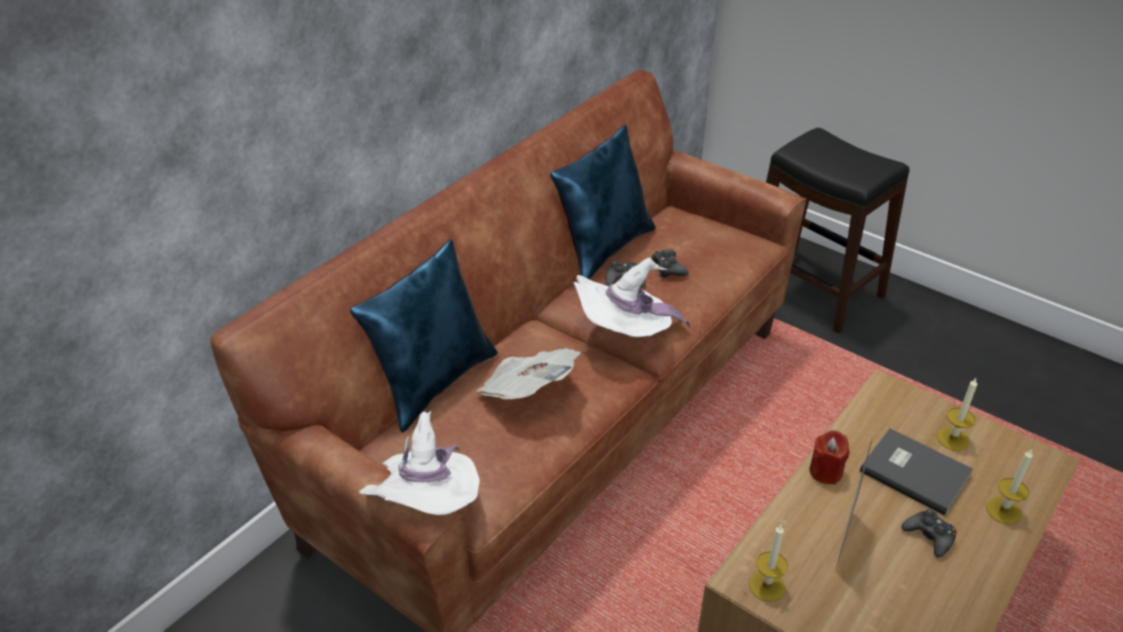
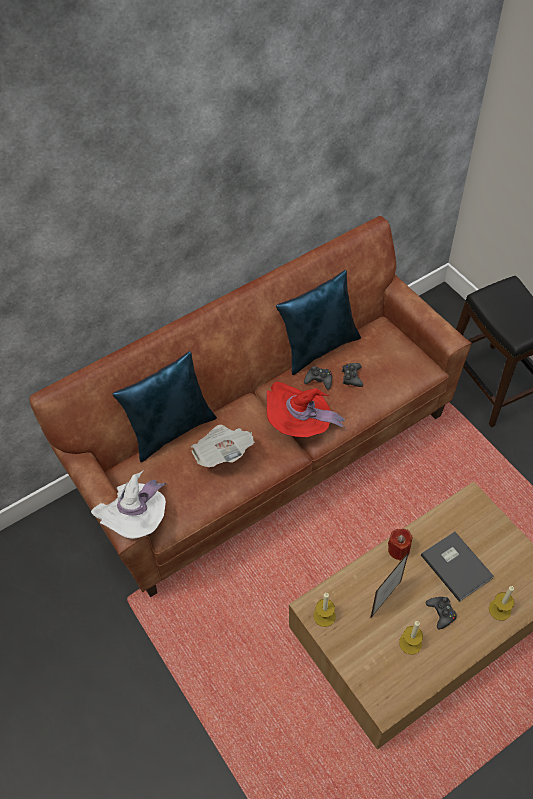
camera: 20 degrees right, 15 degrees up
(625, 335) = (300, 424): white hat -> red hat
(953, 439) = (496, 549): candle -> candle (410, 643)

